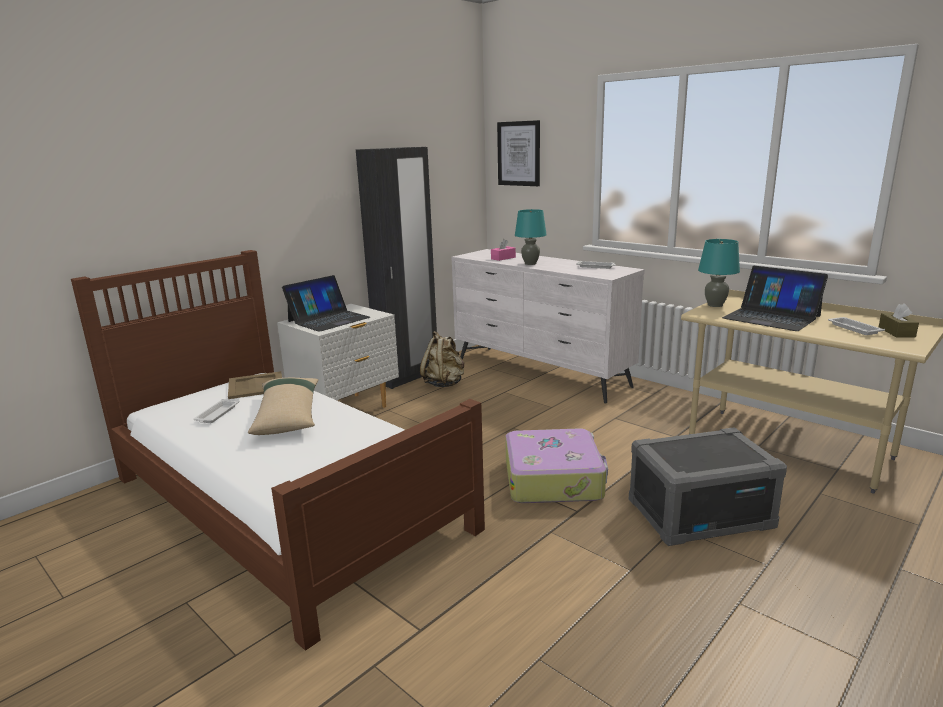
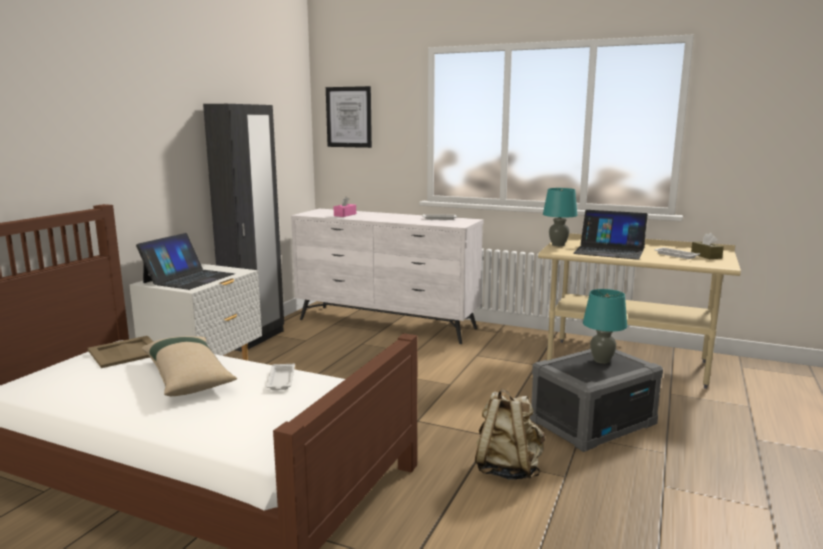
camera: 20 degrees left, 5 degrees down
(217, 414) = (99, 384): white tray -> white tray (281, 380)
(444, 384) = (297, 342): beige backpack -> beige backpack (507, 469)
(530, 263) = (376, 218): turquoise table lamp -> turquoise table lamp (601, 360)
(554, 478) = (454, 412): suitcase -> none

